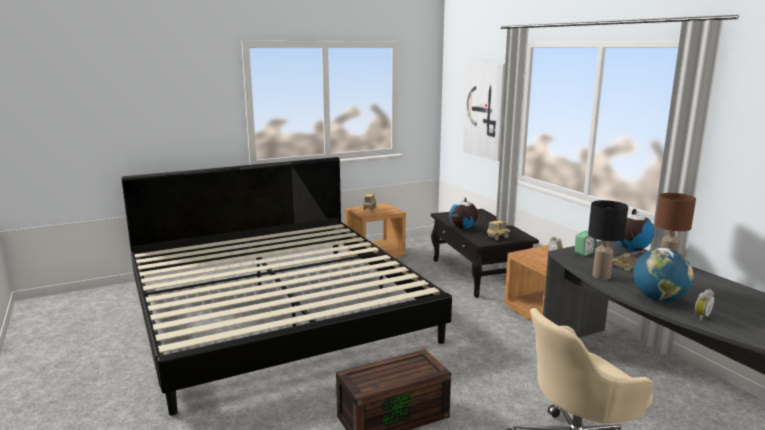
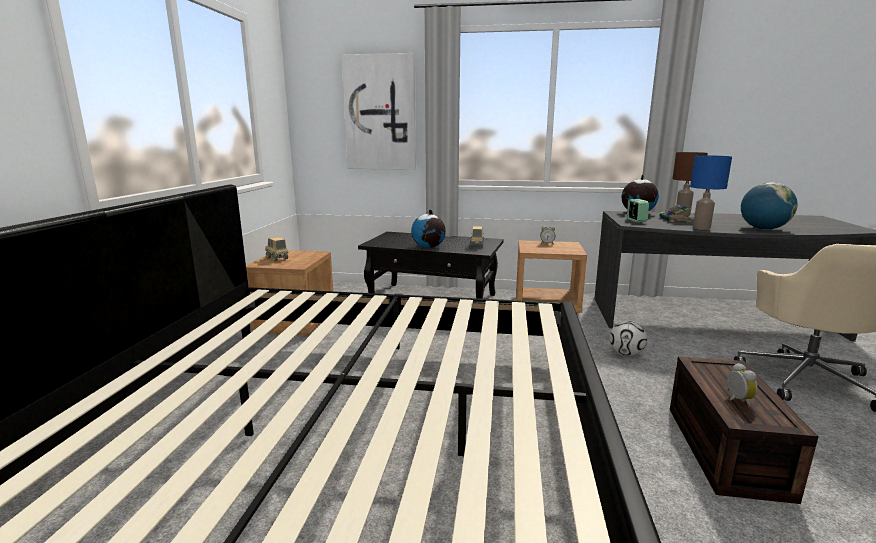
camera: 55 degrees left, 0 degrees up
(496, 362) = (626, 354): none -> football
(601, 276) = (701, 228): black table lamp -> blue table lamp
(701, 317) = (805, 230): alarm clock -> alarm clock (736, 400)

